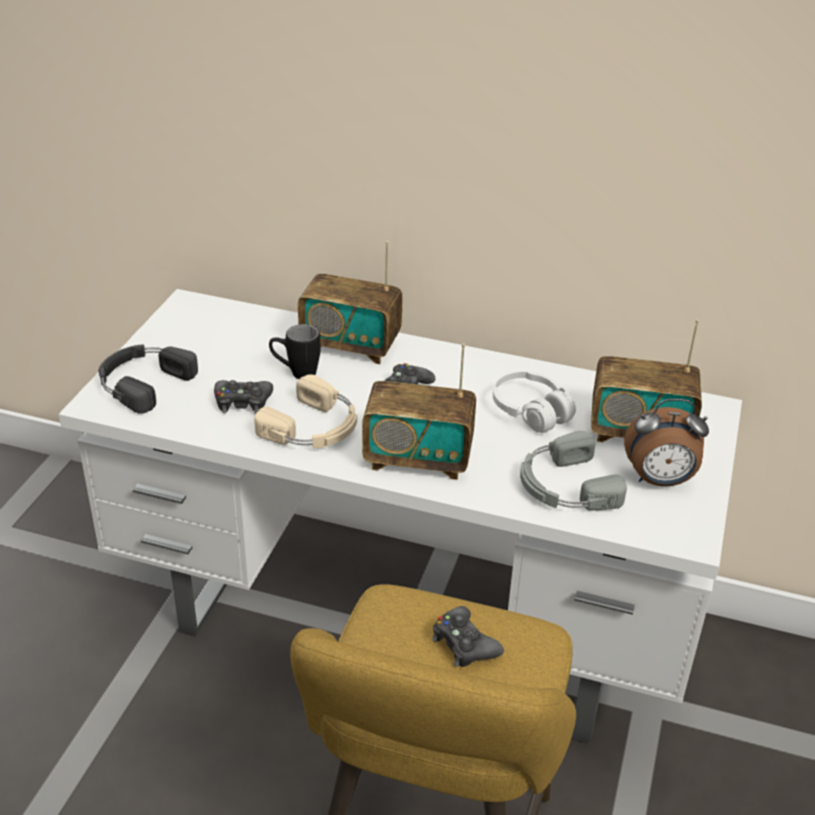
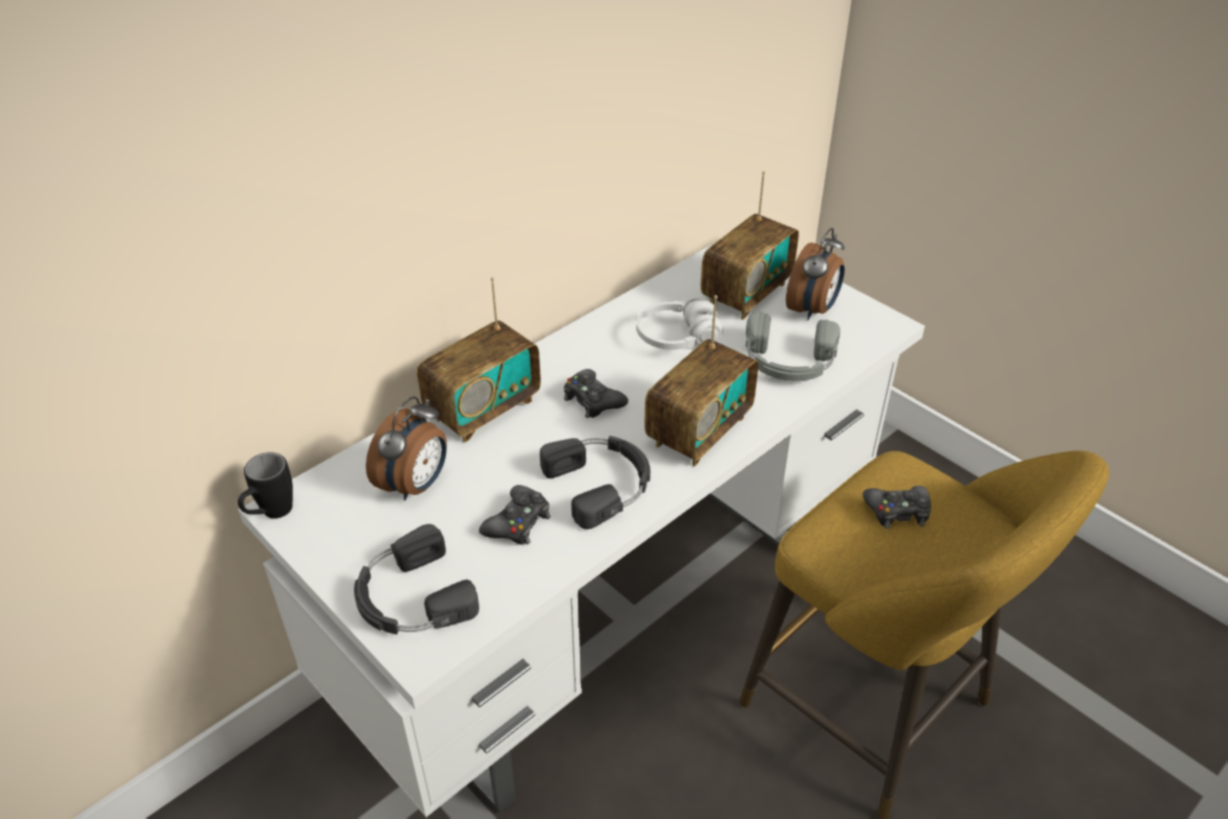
camera: 60 degrees left, 5 degrees up
(248, 346) = (416, 485): none -> alarm clock
(295, 373) = (498, 465): black mug -> black mug (271, 514)
(314, 427) = (601, 483): beige headphones -> black headphones

